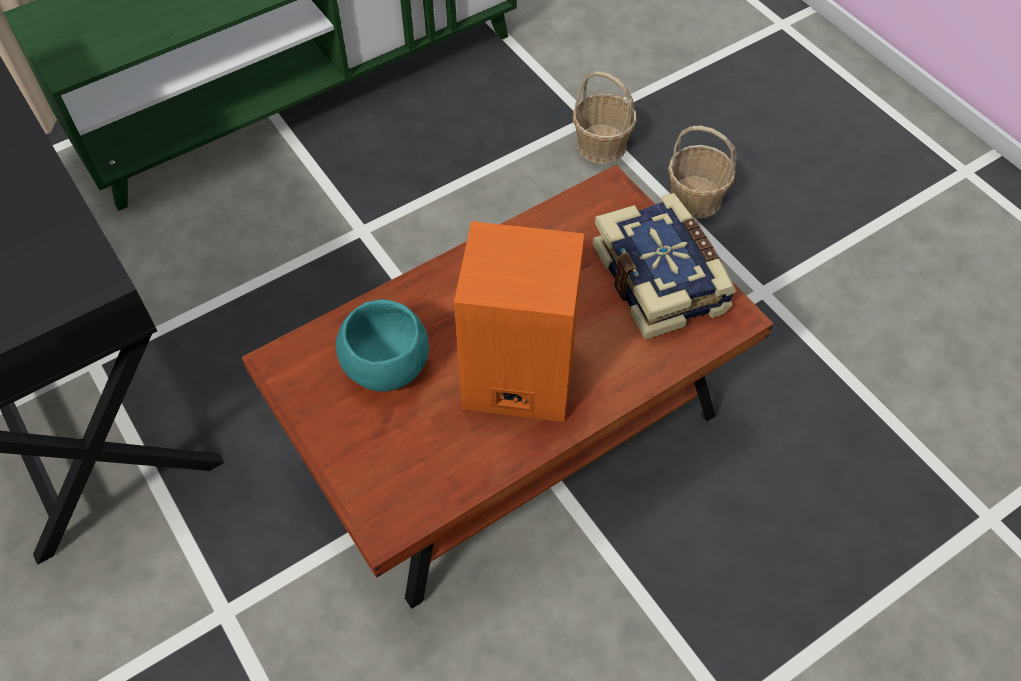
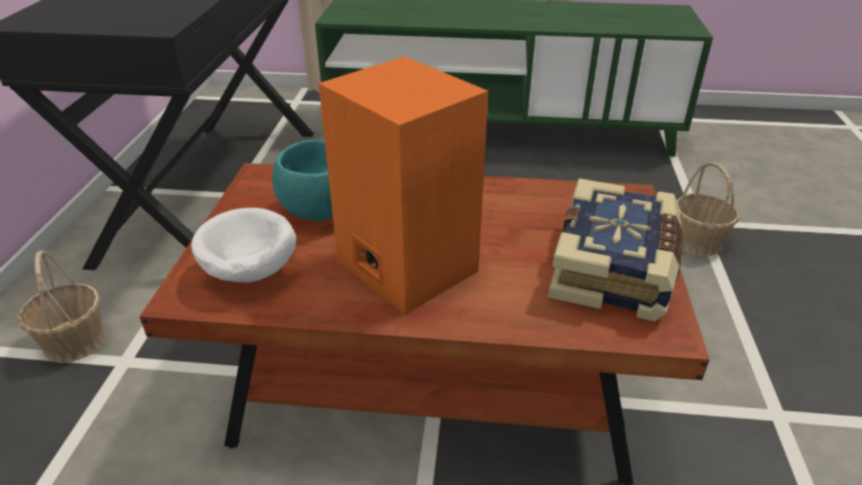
camera: 40 degrees right, 20 degrees down
(407, 468) = (249, 272): none -> white bowl
(695, 198) = (760, 312): basket -> basket (74, 341)

